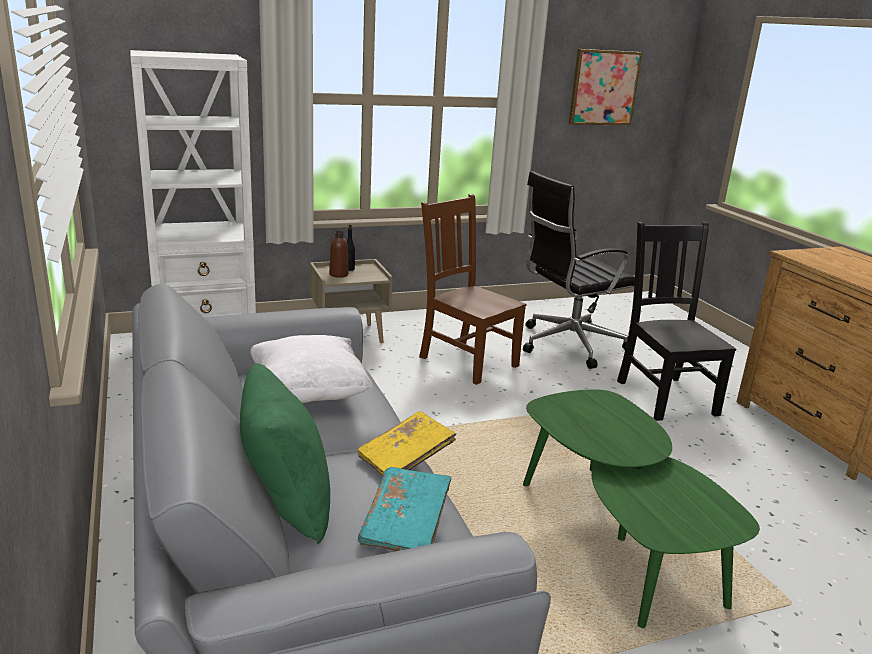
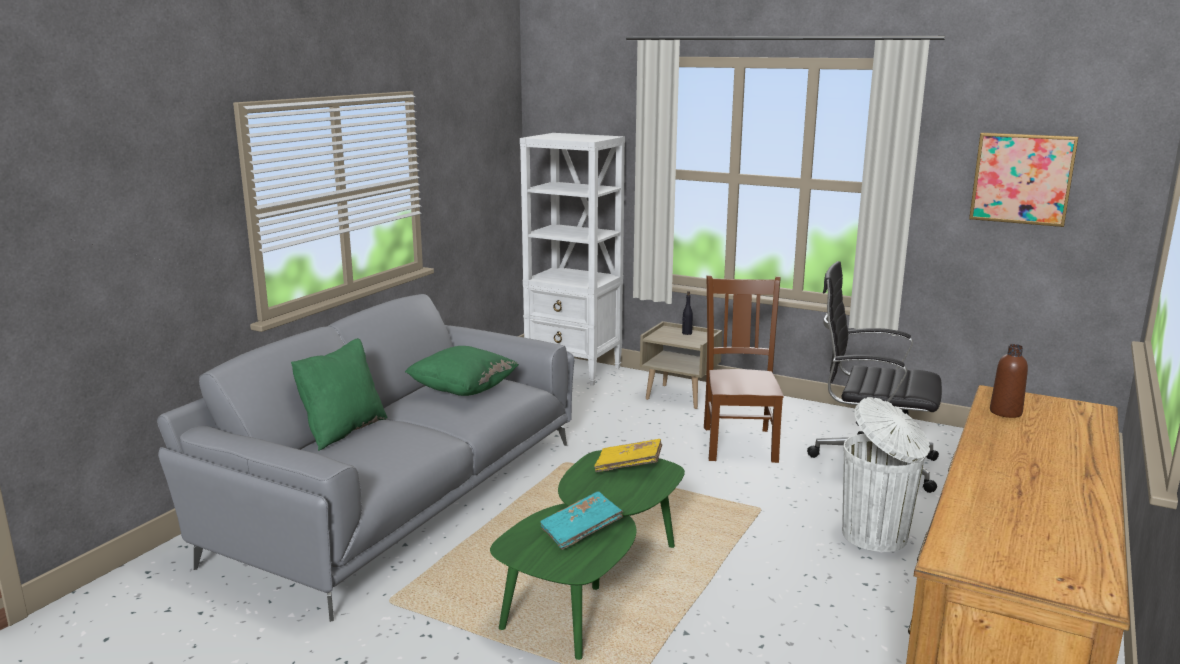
camera: 50 degrees right, 5 degrees down
(308, 394) = (463, 391): white pillow -> green pillow
(338, 274) = (669, 335): brown bottle -> brown bottle (1005, 412)
(405, 458) = (434, 437): yellow book -> yellow book (629, 466)
(406, 524) = (364, 460): turquoise book -> turquoise book (581, 531)
(665, 396) = (876, 536): black chair -> white trash can

